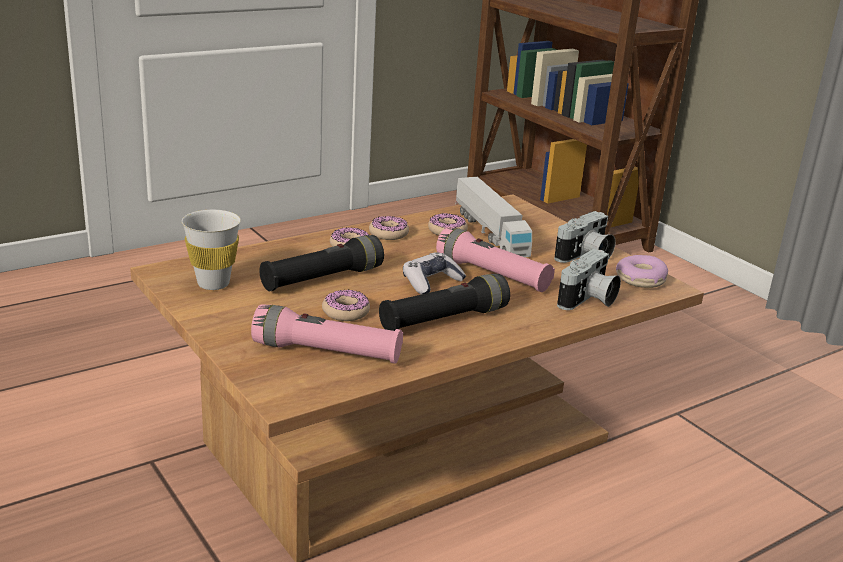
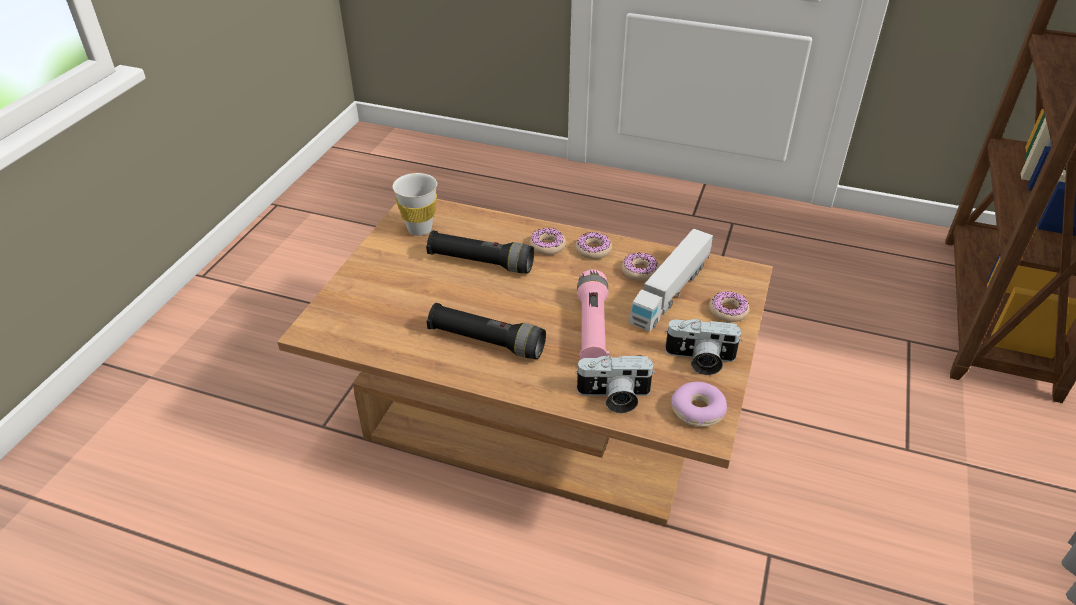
camera: 55 degrees right, 15 degrees up
(327, 352) = (382, 317): pink flashlight -> none
(345, 312) = (445, 296): donut -> donut (728, 311)
(431, 282) = (538, 308): game controller -> none

